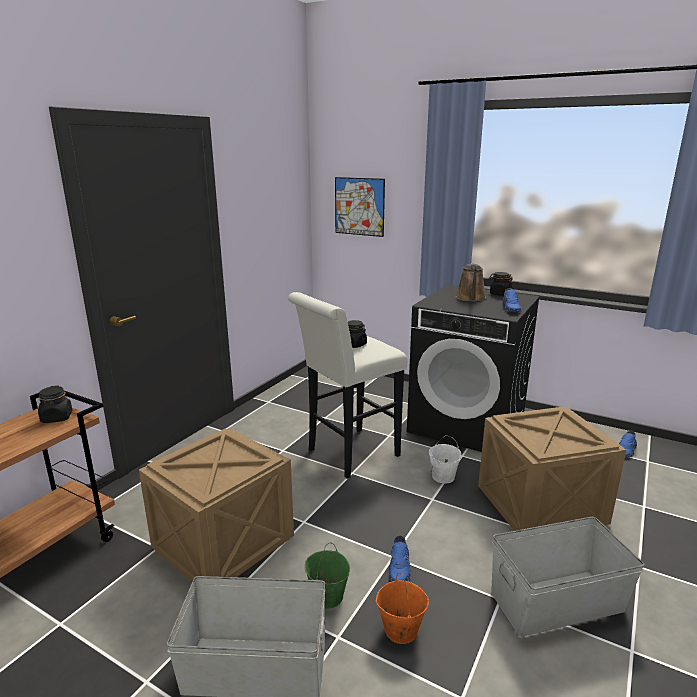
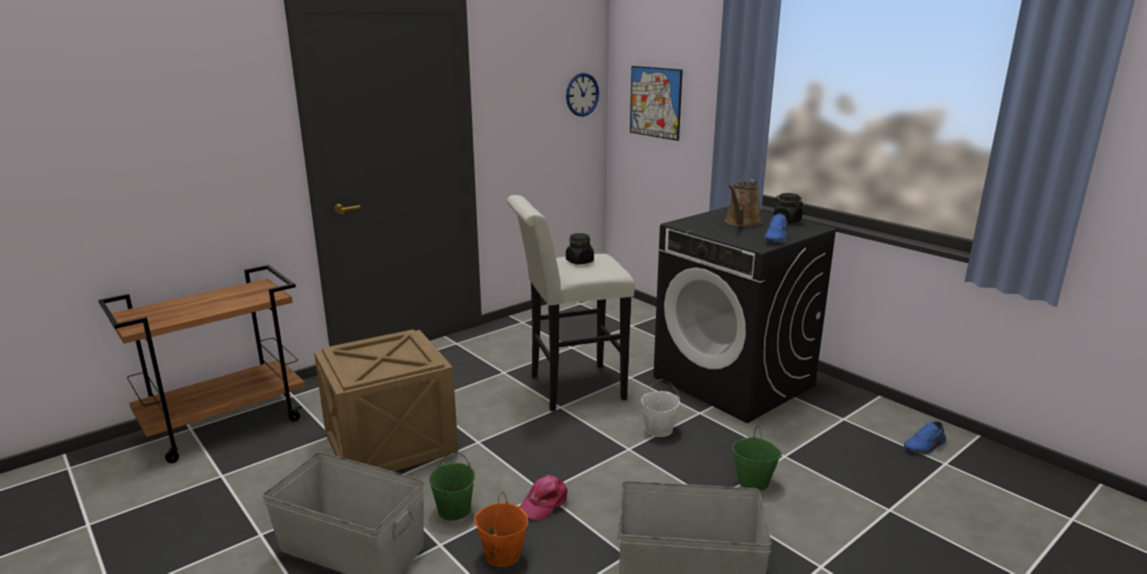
camera: 20 degrees right, 0 degrees up
(57, 418) = (258, 292): black jar -> none
(294, 202) = (582, 94): none -> wall clock
(400, 567) = (544, 502): blue shoe -> pink cap
(542, 506) = (753, 482): crate -> green bucket

